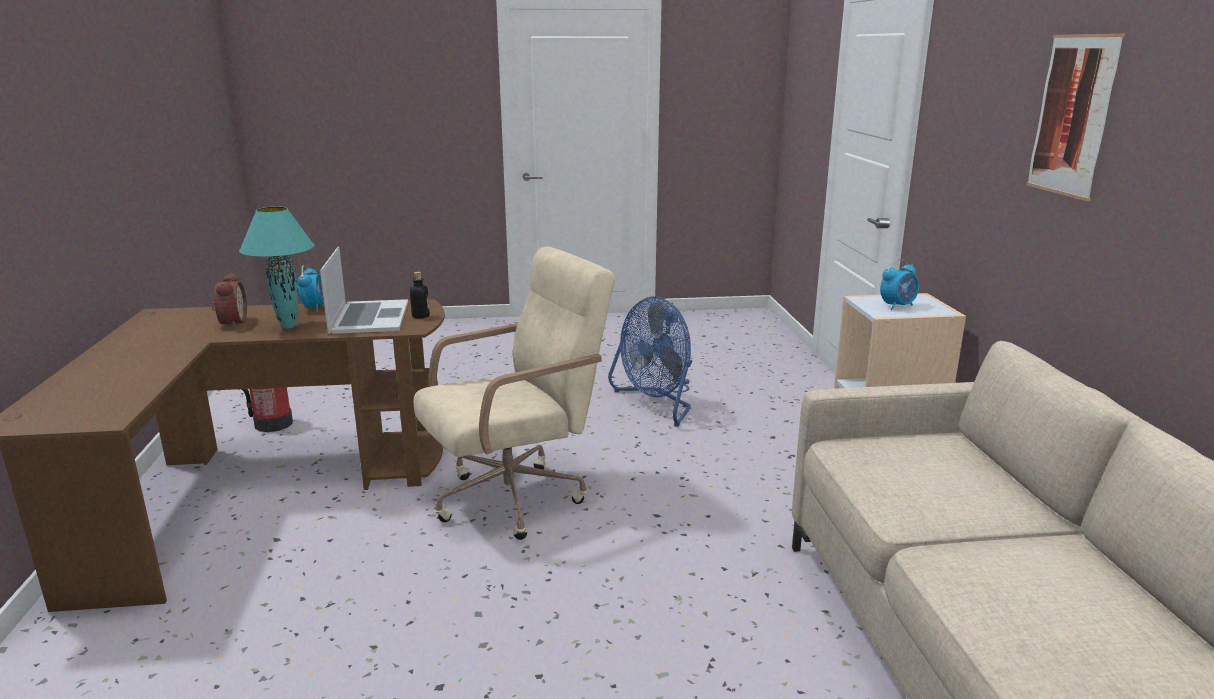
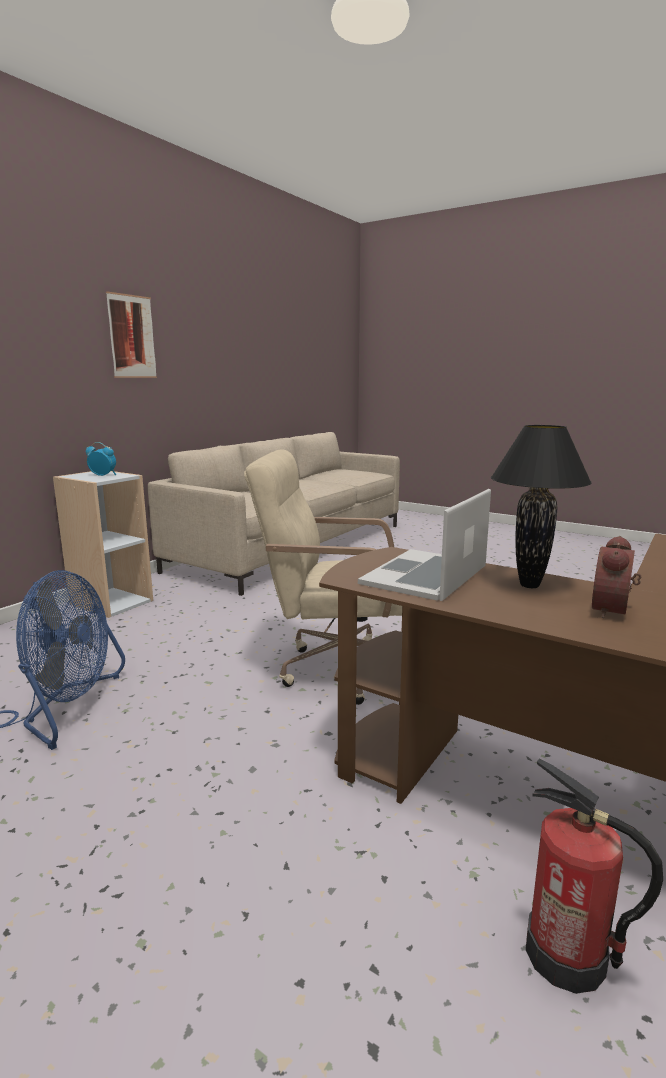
camera: 140 degrees left, 5 degrees down
(289, 326) = (528, 585): turquoise table lamp -> black table lamp
(314, 308) = (486, 608): alarm clock -> none
(420, 316) = (369, 563): bottle -> none

